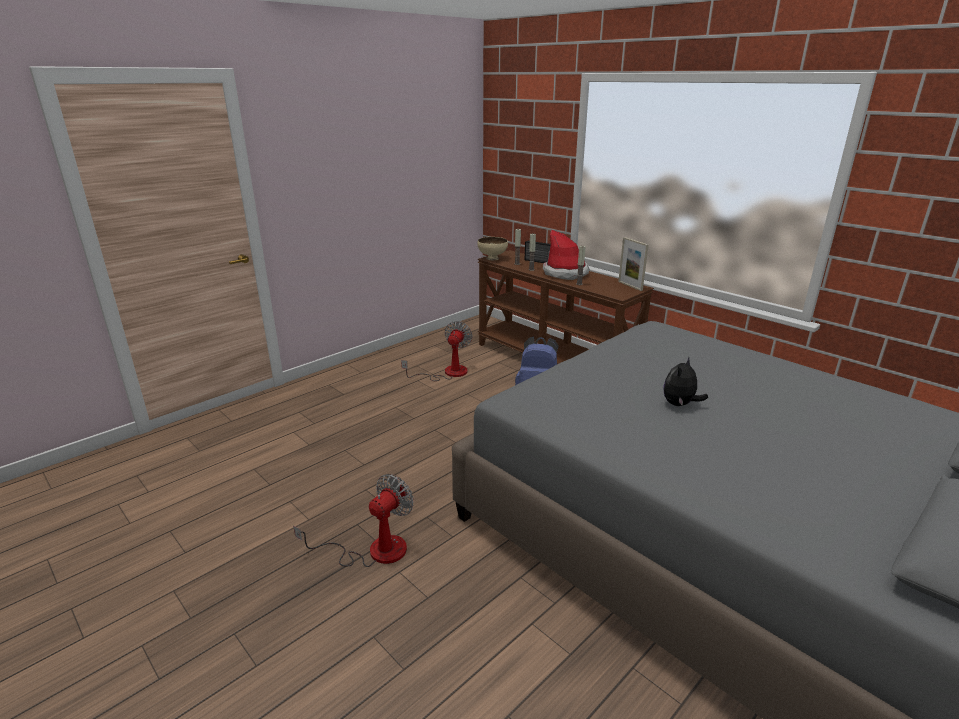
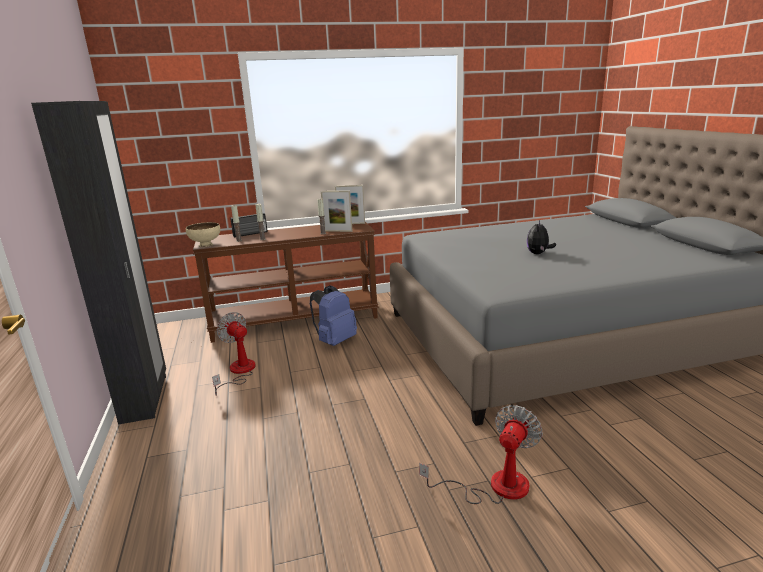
camera: 60 degrees left, 5 degrees down
(373, 550) = (495, 486): fan -> fan turned 60 degrees clockwise
(388, 355) = (145, 398): none -> black wardrobe
(565, 273) = (292, 232): hat -> none
(595, 287) = (338, 231): none -> picture frame
(680, 404) = (538, 253): plush toy -> plush toy turned 45 degrees clockwise

